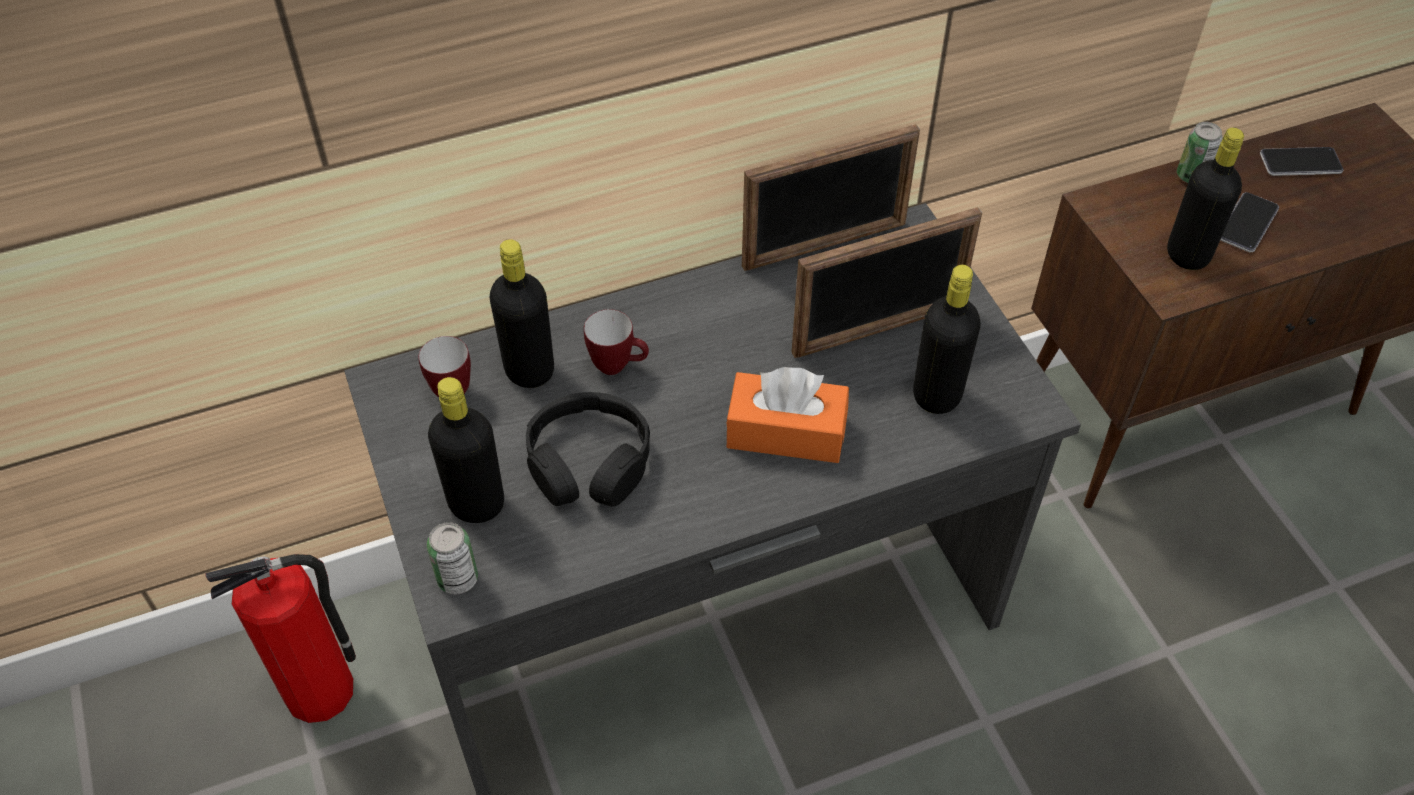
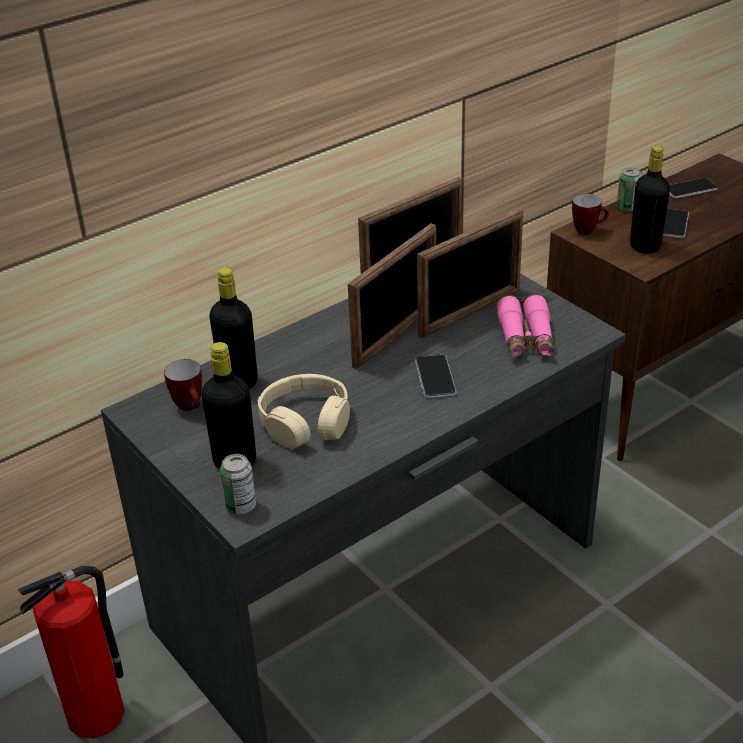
camera: 15 degrees left, 15 degrees down
(589, 463) = (306, 422): black headphones -> beige headphones
(618, 366) = (301, 367): mug -> mug (588, 231)
(762, 344) = (396, 335): none -> picture frame
(786, 432) = (435, 377): orange tissue box -> phone
(937, 395) = (525, 338): black bottle -> pink binoculars

